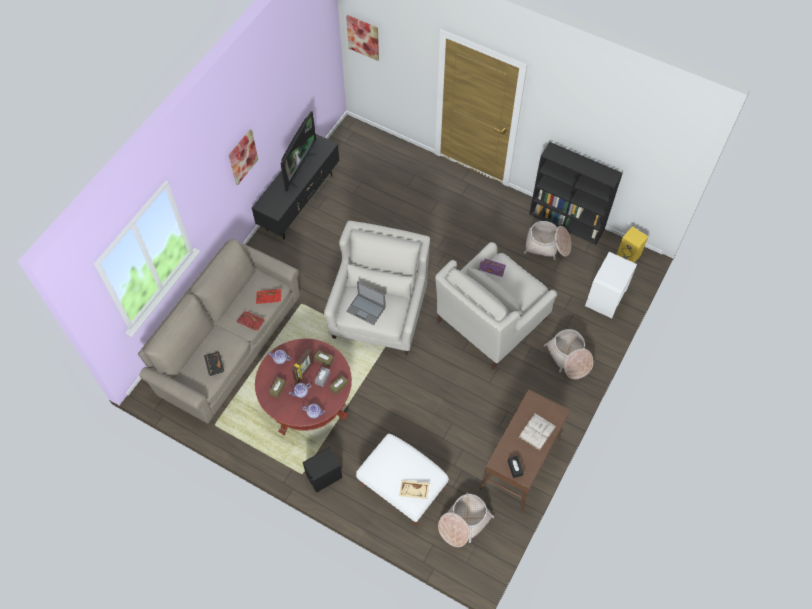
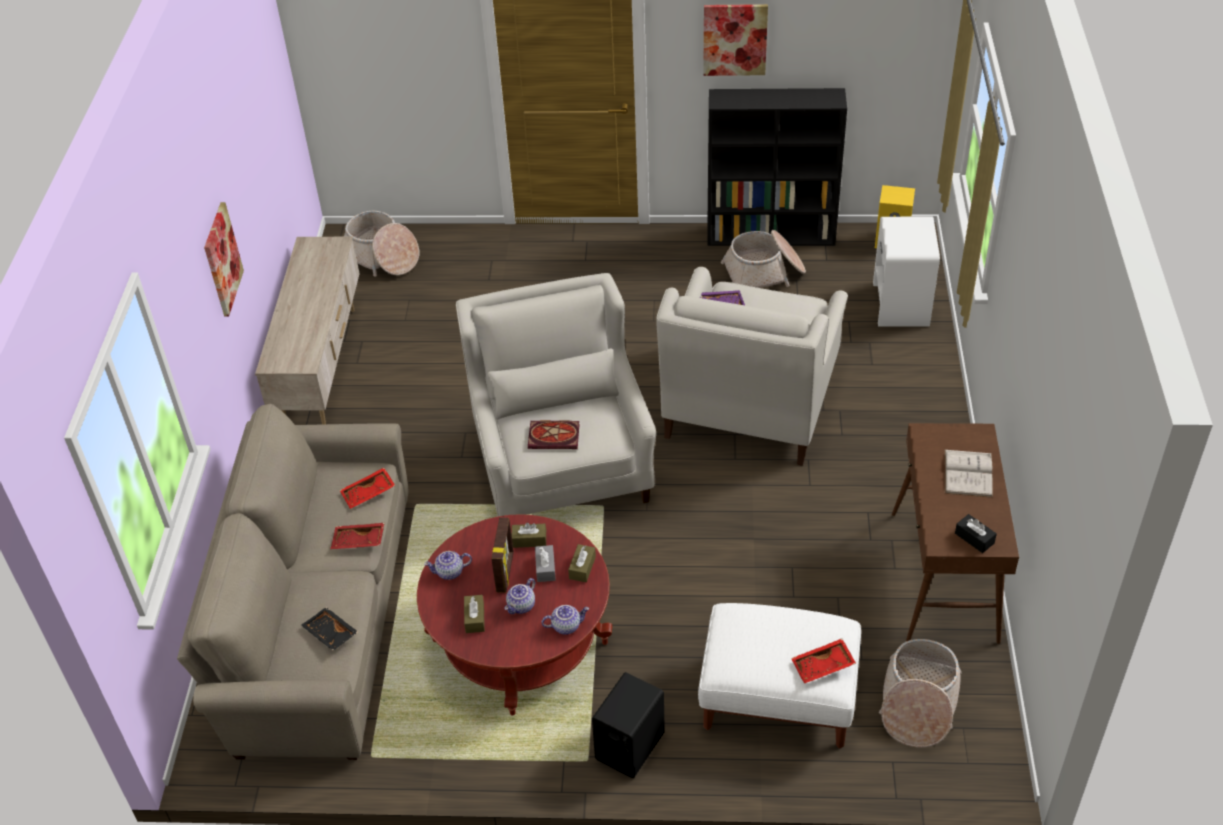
camera: 25 degrees left, 15 degrees down
(299, 168) = (306, 291): television -> none
(300, 203) = (321, 366): black tv stand -> beige tv stand
(363, 37) = (334, 39): picture -> picture (735, 39)
(366, 309) = (555, 436): laptop -> book
(414, 491) = (823, 666): beige tray -> red tray
(569, 358) = (907, 401): basket -> basket (382, 257)

